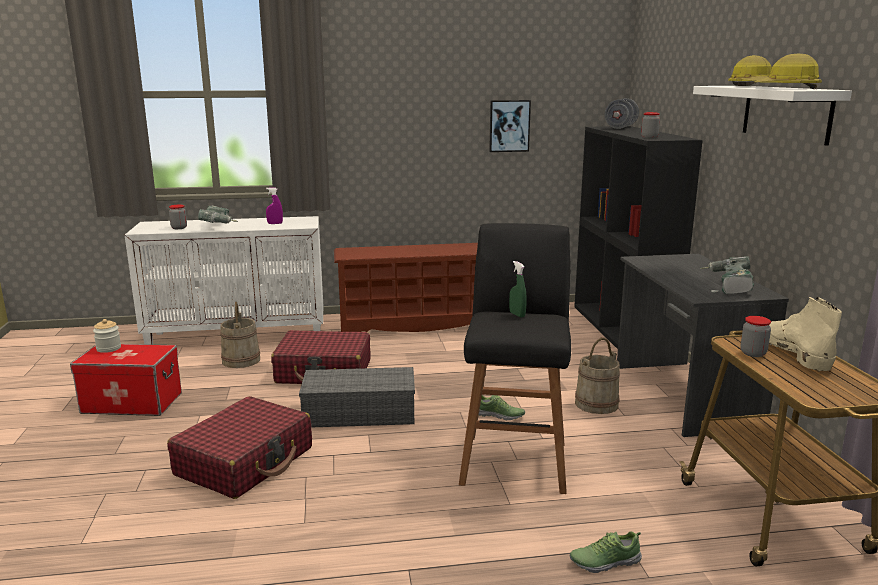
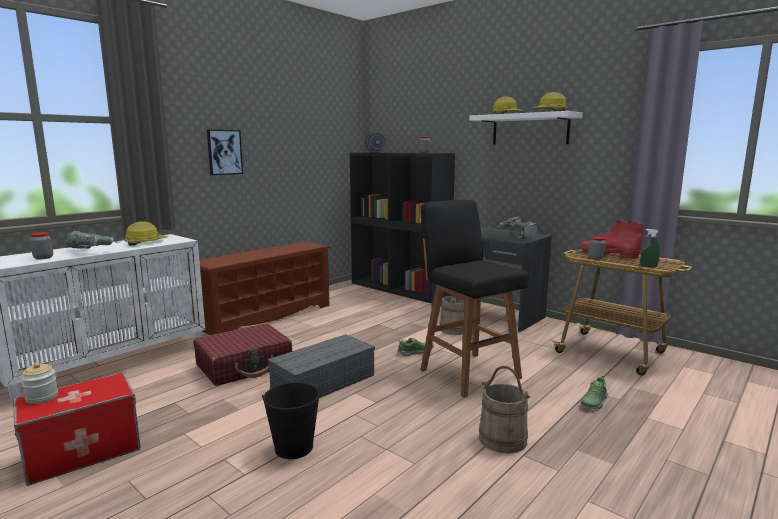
camera: 40 degrees left, 5 degrees down
(241, 360) = (148, 381): beige bucket -> beige bucket (503, 439)
(245, 461) = (293, 447): red suitcase -> black bucket
(275, 223) = (145, 242): purple spray bottle -> hard hat
(509, 126) = (300, 152): picture -> picture (224, 152)
(517, 314) = (468, 263): green spray bottle -> green spray bottle (648, 266)
(793, 351) = (607, 254): beige boot -> red boot

